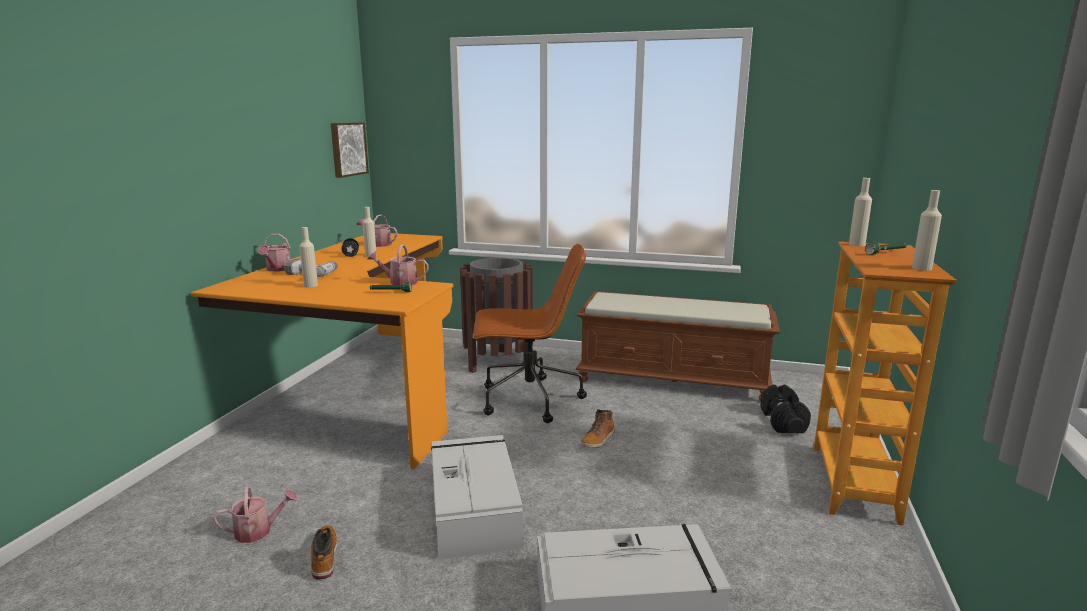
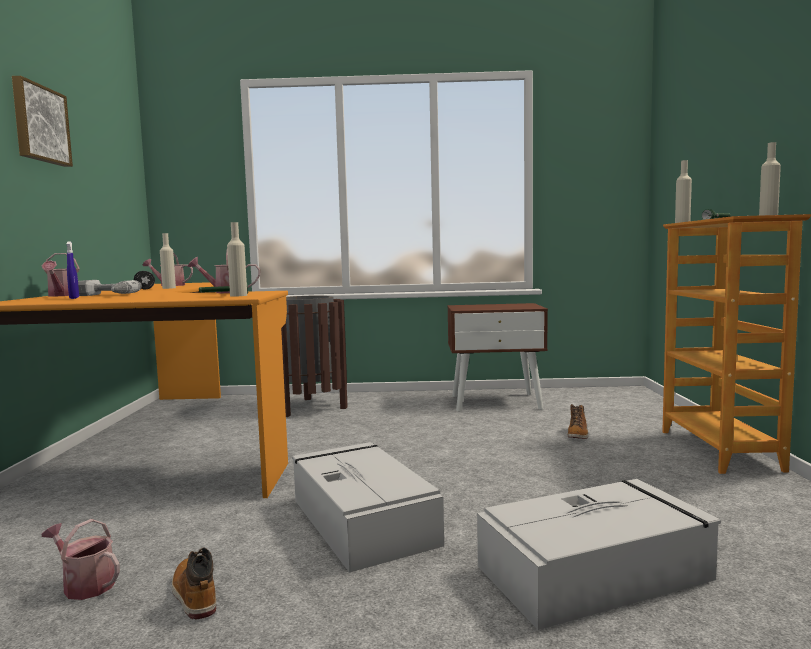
camera: 15 degrees left, 10 degrees down
(259, 531) = (85, 584): watering can -> watering can turned 120 degrees counterclockwise
(279, 282) = (74, 298): none -> blue spray bottle
(310, 285) = (118, 297): beige bottle -> beige bottle (238, 295)
(347, 149) = (127, 188): picture -> picture (39, 124)
(528, 400) = (362, 430): brown office chair -> none
(598, 439) = (457, 450): boot -> boot (578, 434)
(673, 379) = (496, 402): brown bench -> brown nightstand
(783, 422) = (620, 418): black dumbbell -> none

